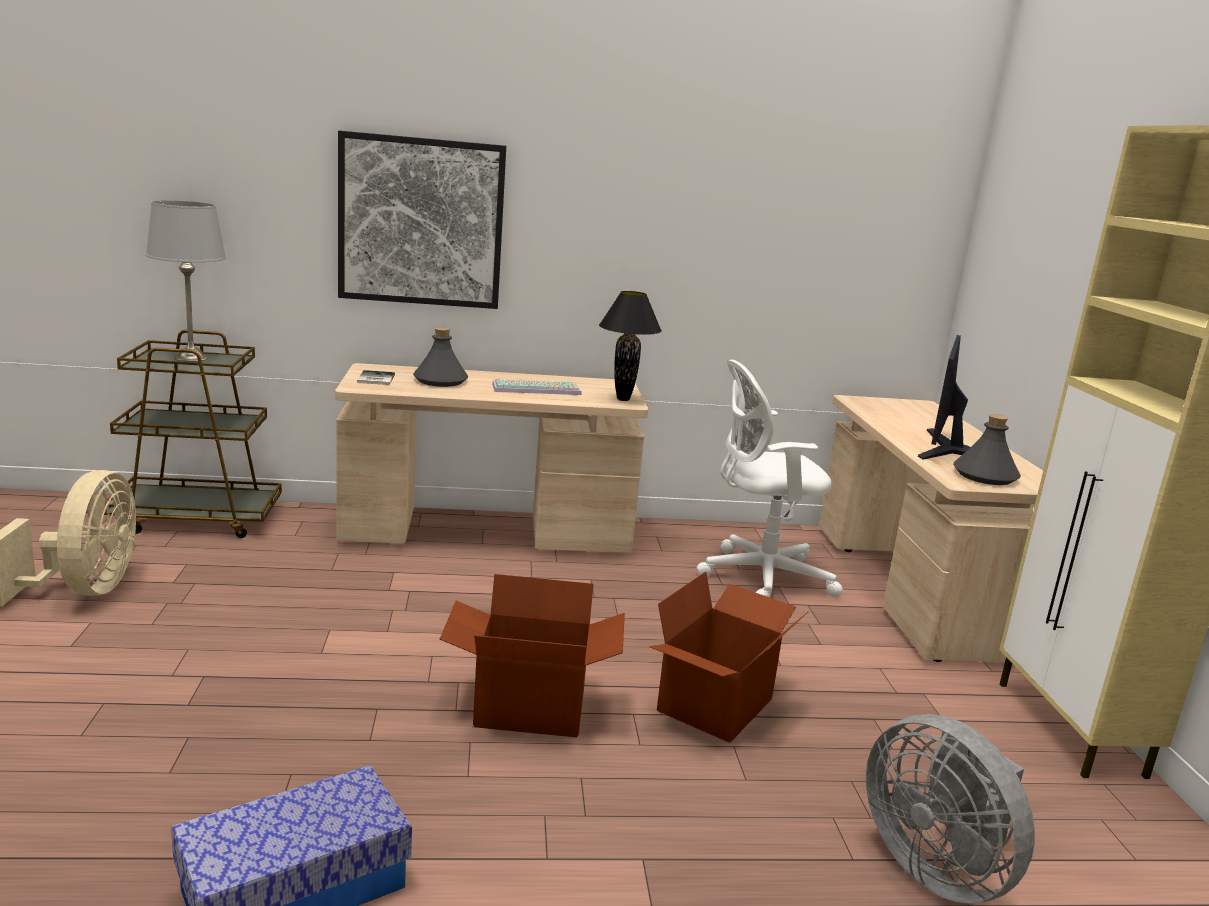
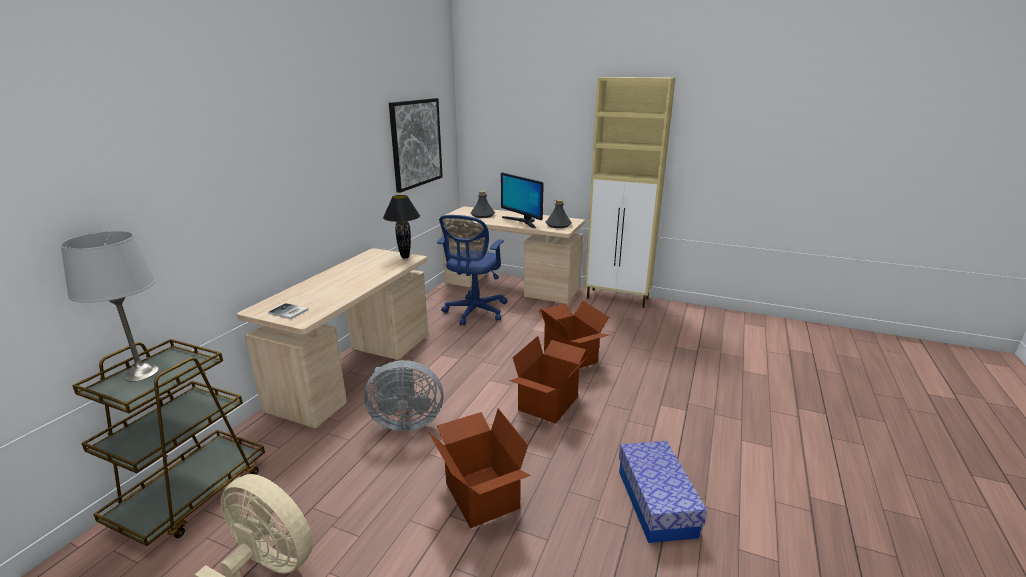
camera: 60 degrees left, 5 degrees up
(251, 691) = (480, 496): none -> cardboard box
(421, 222) = (250, 192): picture -> picture (416, 143)
(440, 381) = (317, 294): grey bottle -> grey bottle (483, 215)
(537, 389) = (364, 272): keyboard -> none
(758, 576) = (474, 312): white office chair -> blue office chair
(936, 867) = (679, 349): grey fan -> grey fan (405, 421)

